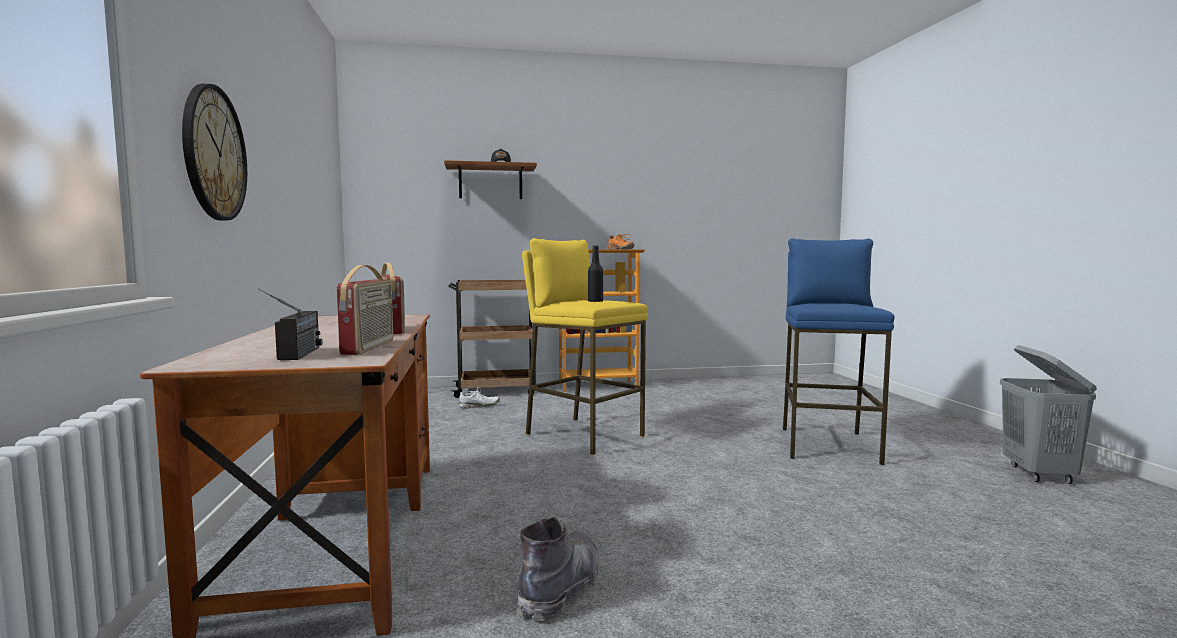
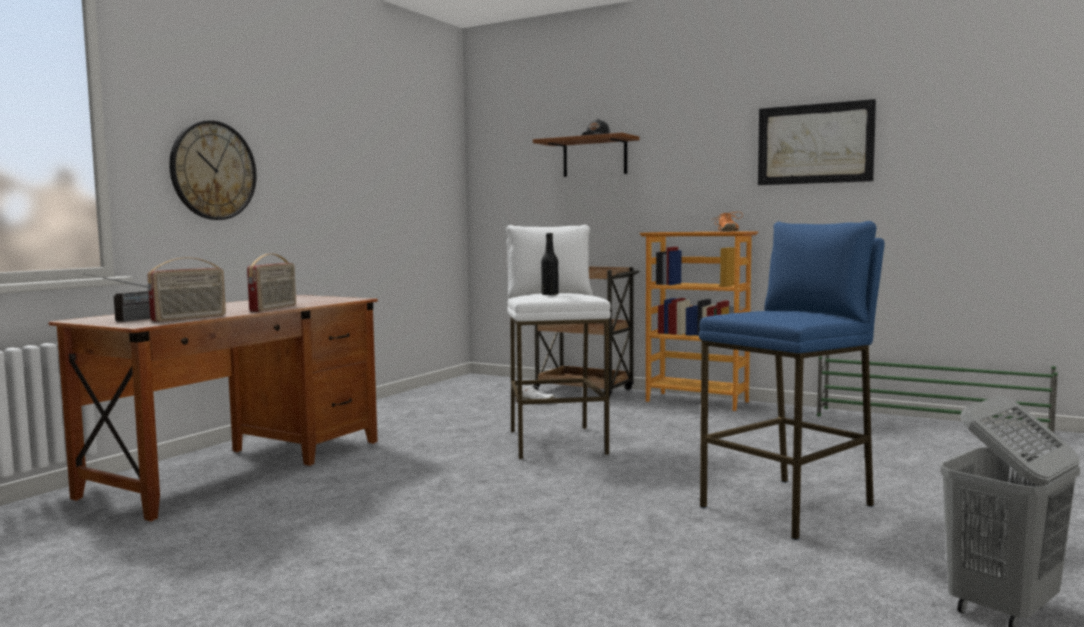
camera: 40 degrees right, 0 degrees up
(560, 588) = (271, 531): grey boot -> none
(584, 435) = (556, 442): yellow stool -> white stool
(672, 186) = (815, 144): none -> picture
(754, 379) = (930, 423): none -> green shoe rack

